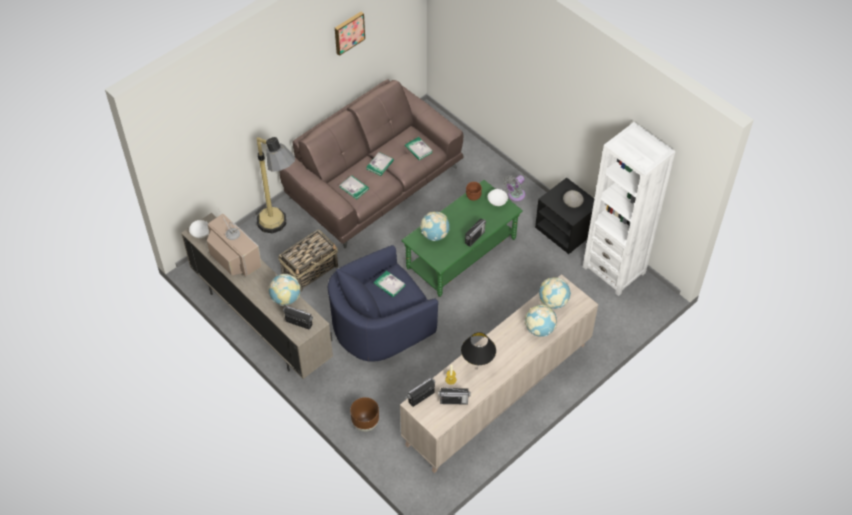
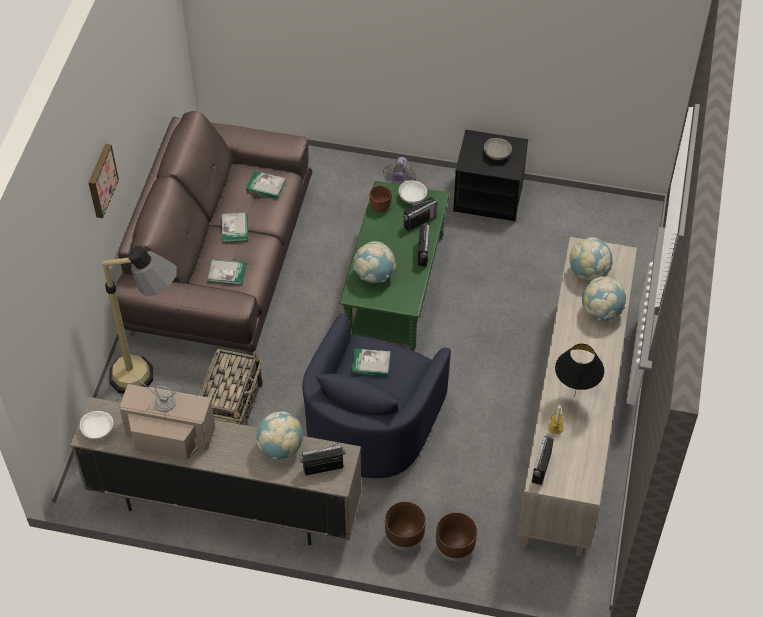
camera: 35 degrees left, 0 degrees up
(342, 400) = (404, 539): none -> brown planter
(348, 32) = (132, 67): picture -> picture (100, 180)
(454, 401) = (581, 449): radio -> radio (419, 221)
(614, 270) = (577, 212): white bookcase -> none

